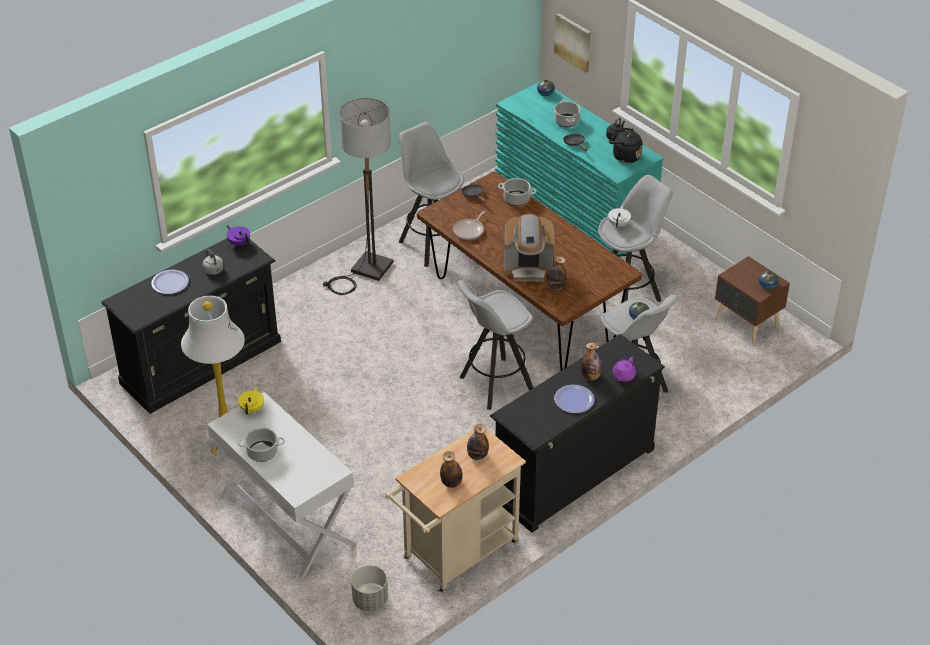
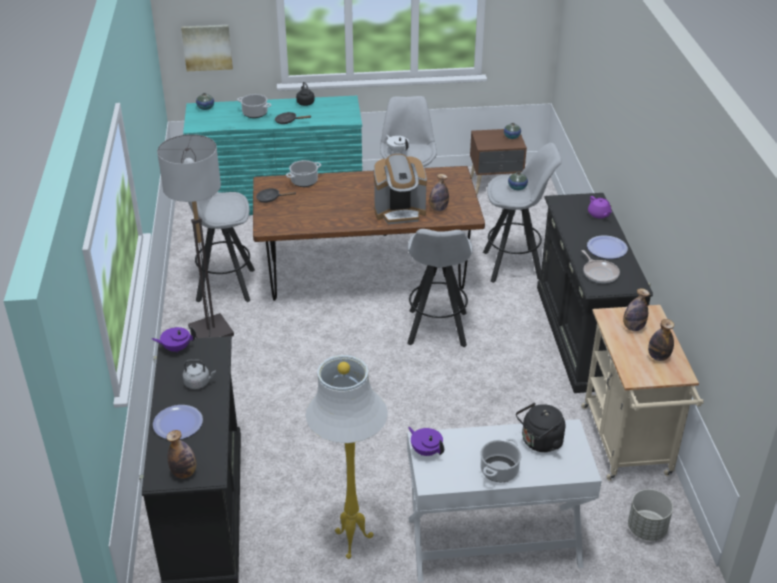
camera: 55 degrees left, 5 degrees down
(252, 409) = (426, 451): yellow teapot -> purple teapot
(469, 230) = (315, 220): frying pan -> frying pan (599, 273)
(528, 268) = (399, 212): coffee machine -> coffee machine turned 45 degrees clockwise
(591, 376) = (585, 229): bottle -> bottle (184, 473)
(624, 156) = (333, 108): black kettle -> black kettle (539, 442)

